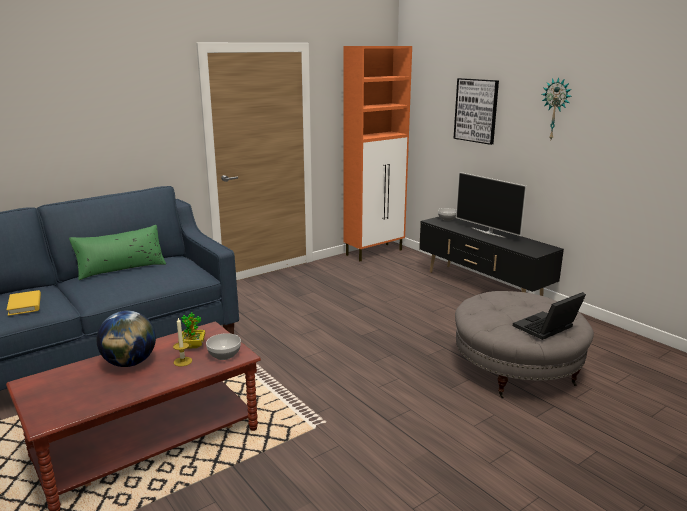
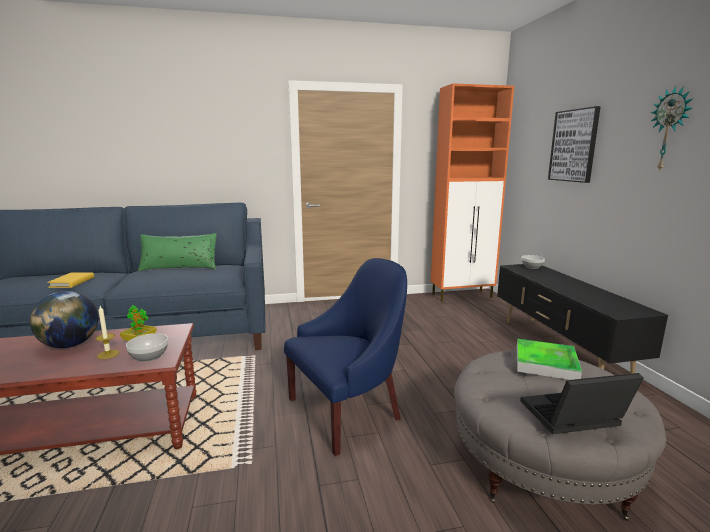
camera: 25 degrees right, 5 degrees down
(363, 369) = (347, 411): none -> blue armchair
(488, 232) = (571, 284): television -> none
(509, 298) = (545, 363): none -> tray

